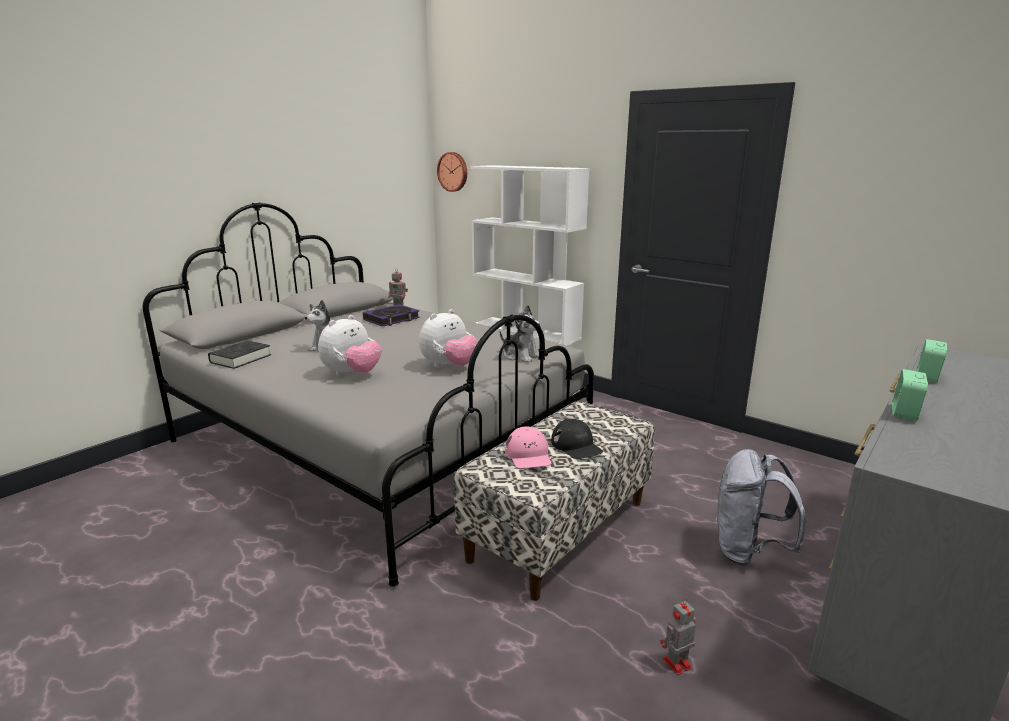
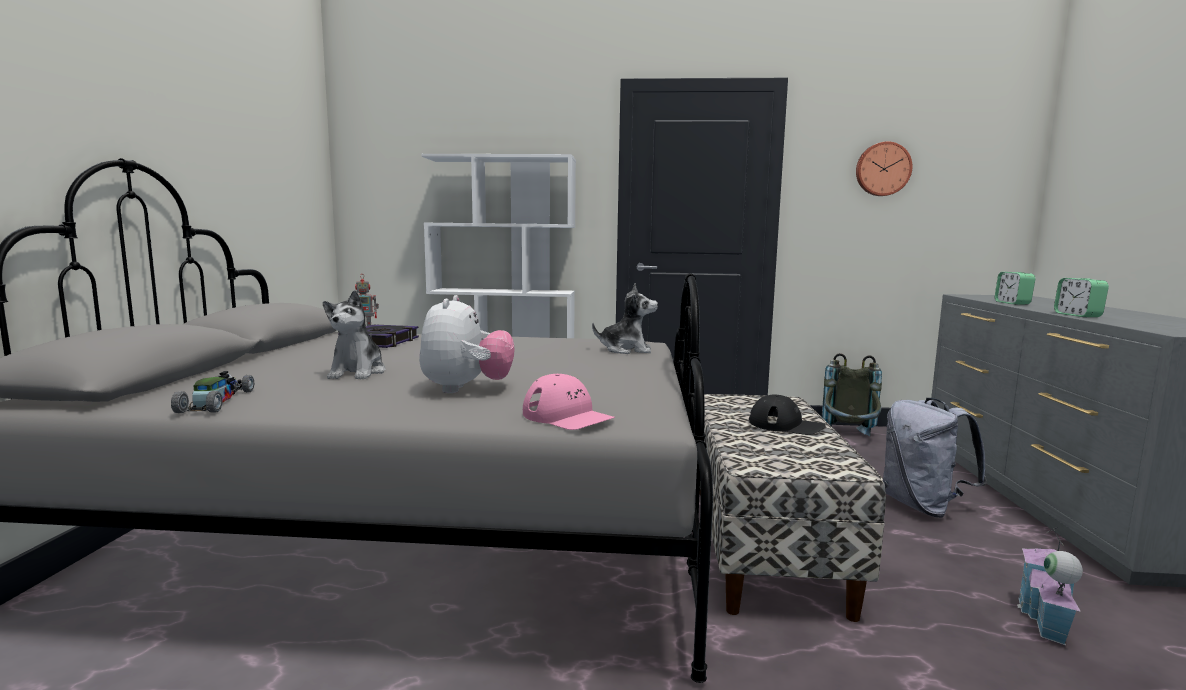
camera: 35 degrees left, 10 degrees down
(240, 358) = (217, 401): black book -> toy car
(449, 366) = (574, 366): plush toy -> none
(453, 171) = (369, 169): wall clock -> wall clock (882, 169)
(528, 455) = (765, 442): pink cap -> pink cap (567, 416)
(675, 664) = (1045, 619): toy robot -> toy house
(800, 470) = (849, 438): none -> grey backpack

